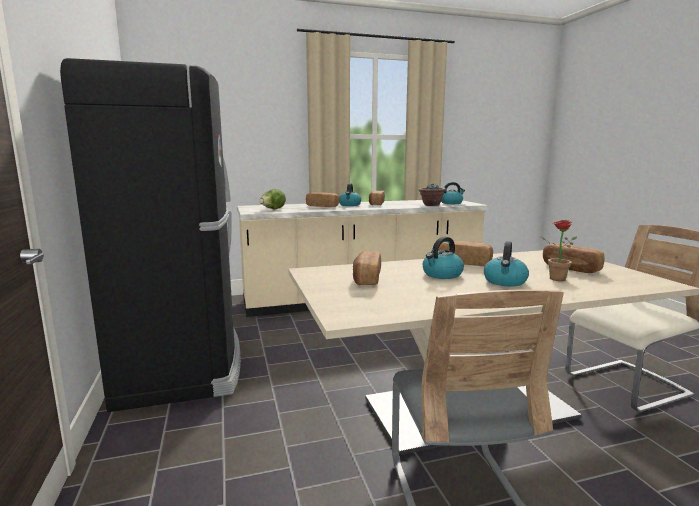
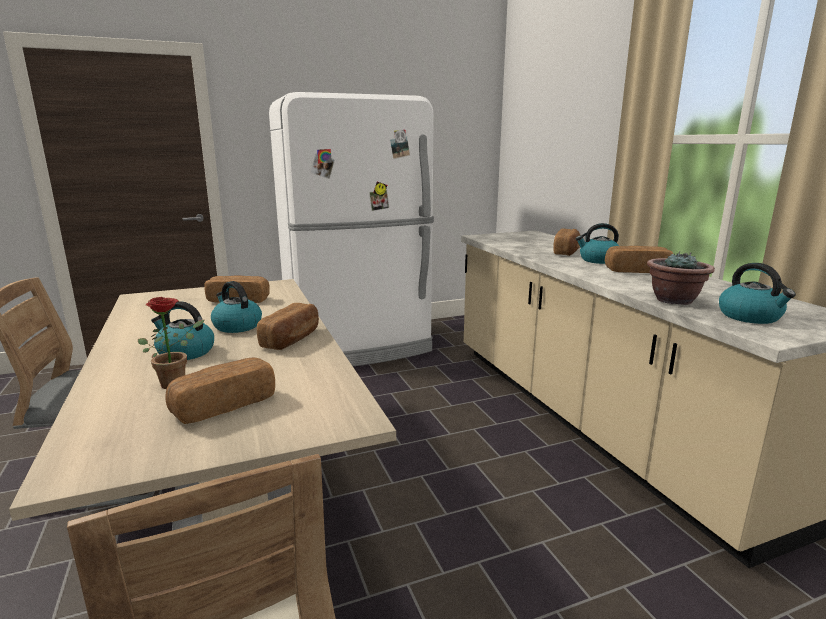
camera: 85 degrees right, 5 degrees up
(183, 363) = (359, 346): black fridge -> white fridge
(272, 209) = (509, 239): lettuce -> none

